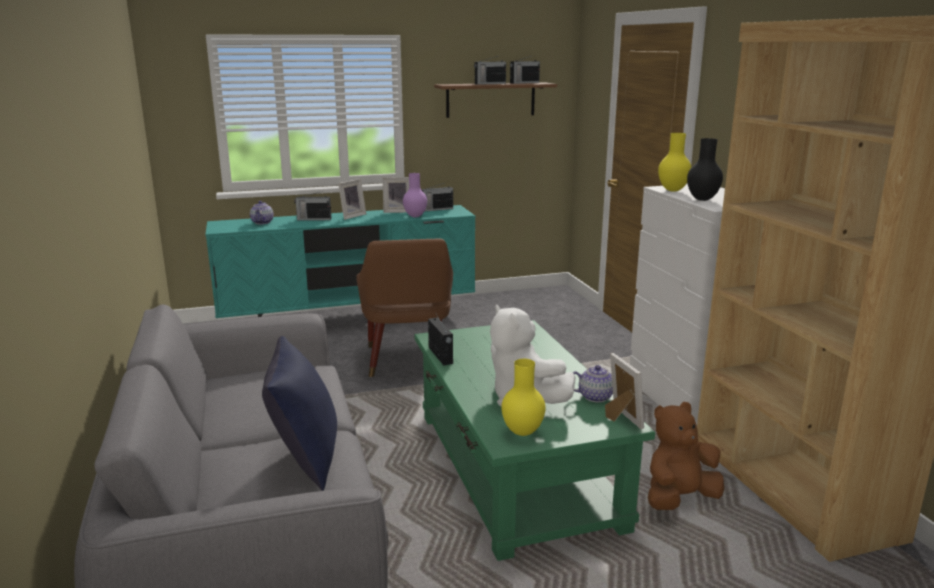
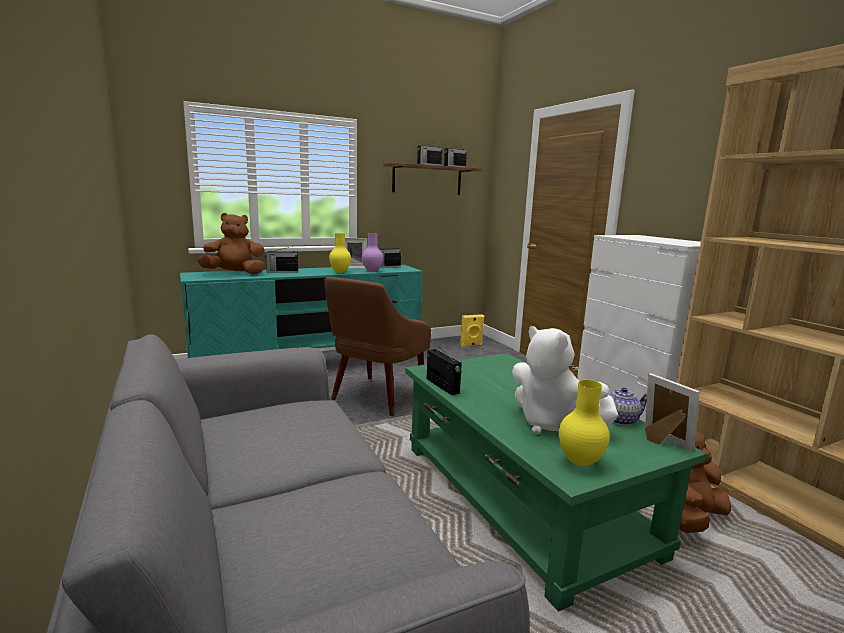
camera: 10 degrees left, 5 degrees down
(262, 222) = (235, 273): teapot -> brown plush toy
(305, 459) = (351, 513): blue pillow -> none
(351, 216) = (315, 270): picture frame -> none
(407, 362) = (375, 398): brown armchair -> brown armchair turned 45 degrees clockwise
(547, 301) = (471, 345): none -> yellow speaker
(673, 190) = (623, 237): yellow vase -> yellow vase (340, 272)
(701, 199) = (659, 241): black vase -> none

